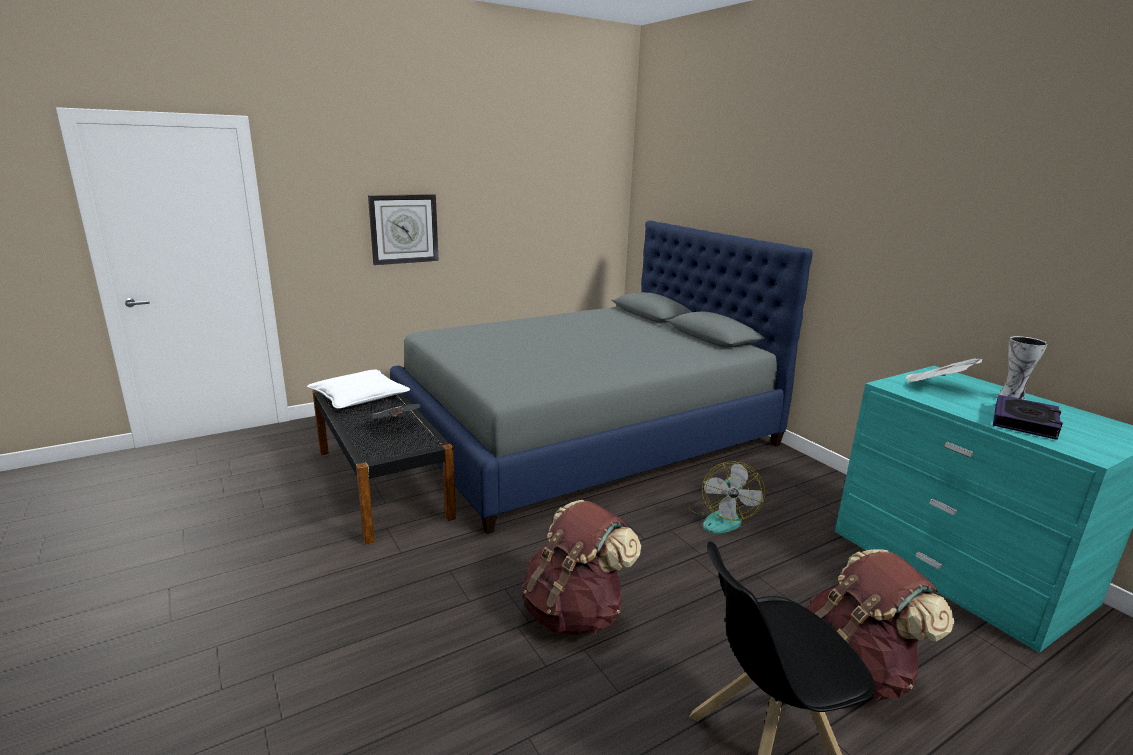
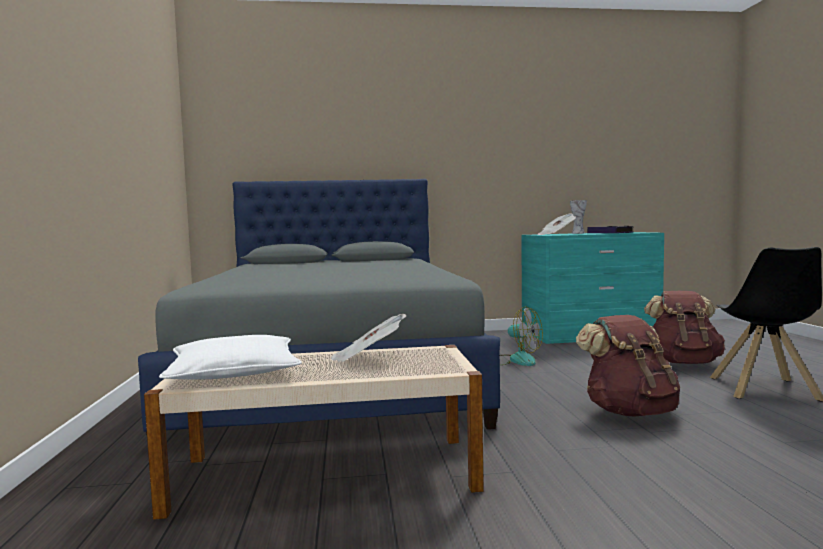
camera: 65 degrees left, 15 degrees down
(382, 482) = (327, 473): black bench -> beige bench
(404, 229) = (56, 157): wall clock -> none

